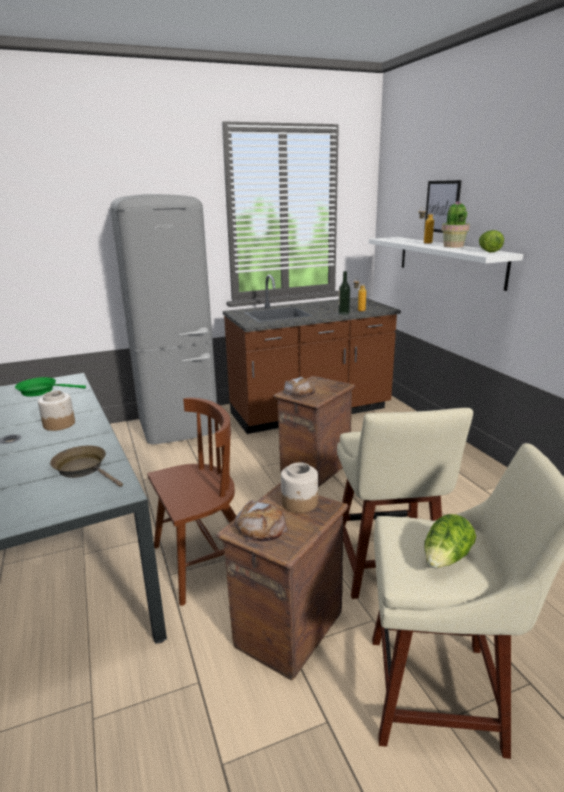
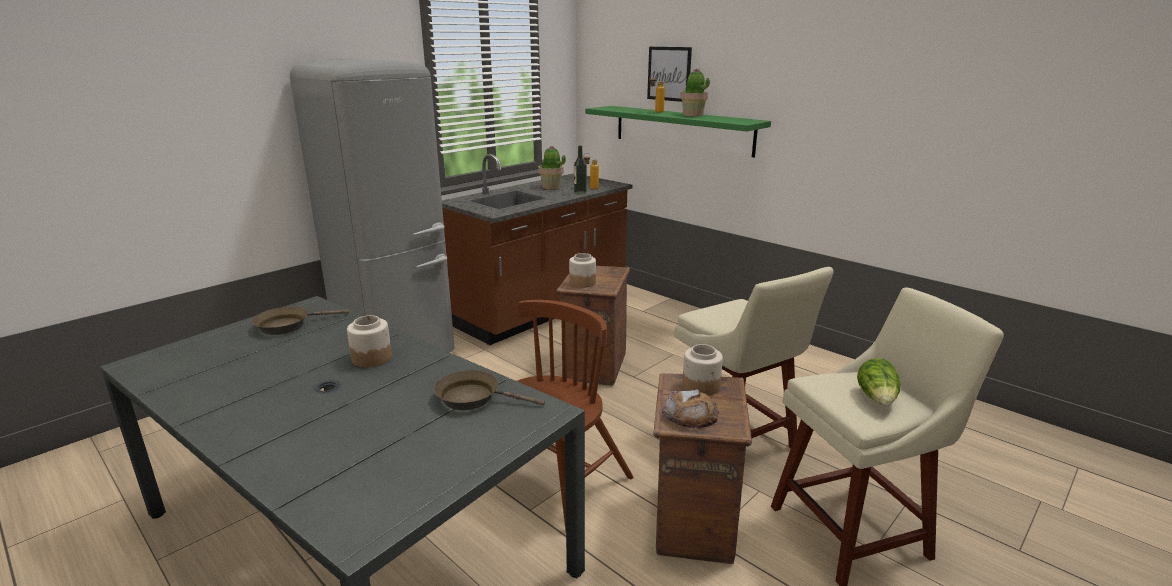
camera: 25 degrees left, 0 degrees up
(41, 391) = (288, 325): green frying pan -> brown frying pan
(299, 392) = (582, 283): bread -> jar
(326, 307) = (551, 187): none -> potted plant
(449, 261) = (682, 130): white shelf -> green shelf
(488, 251) = (735, 119): lettuce -> none

